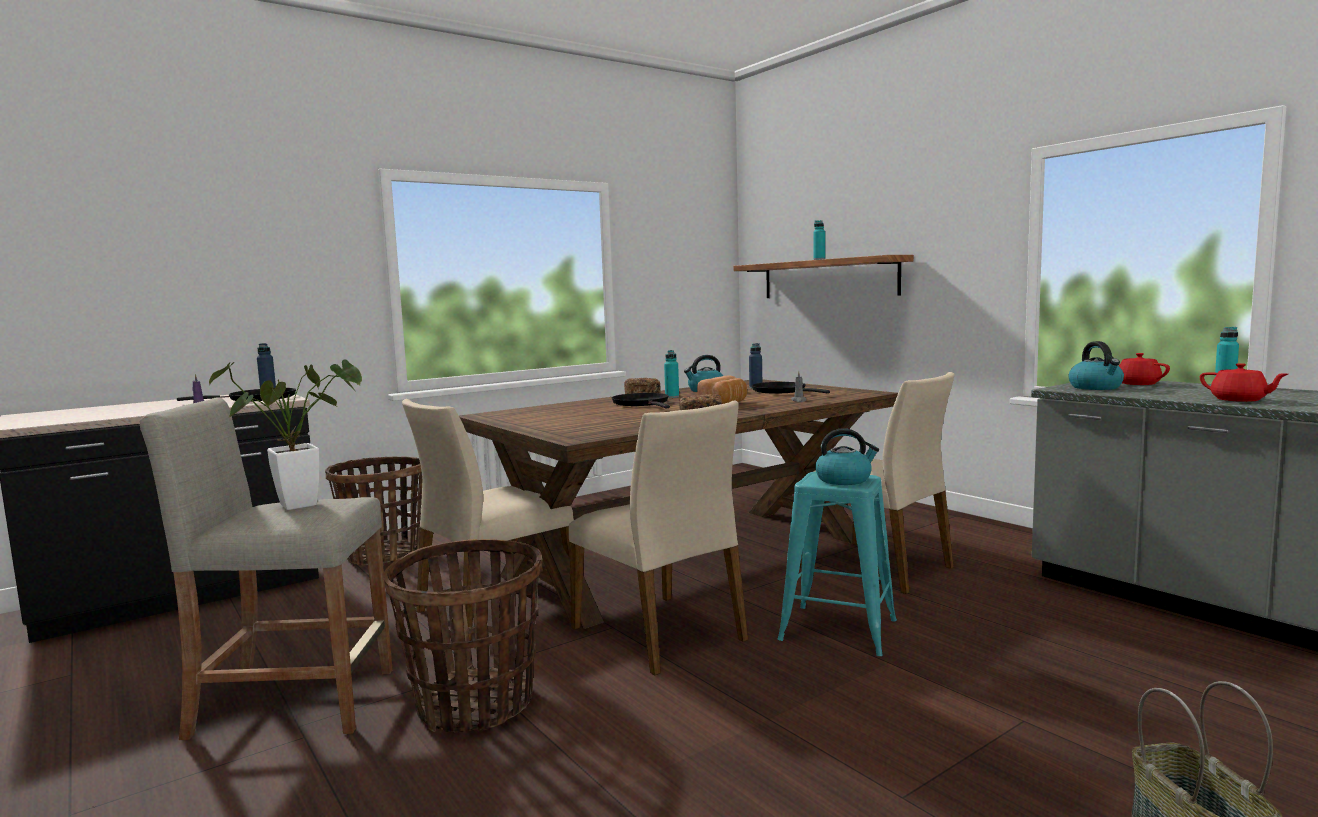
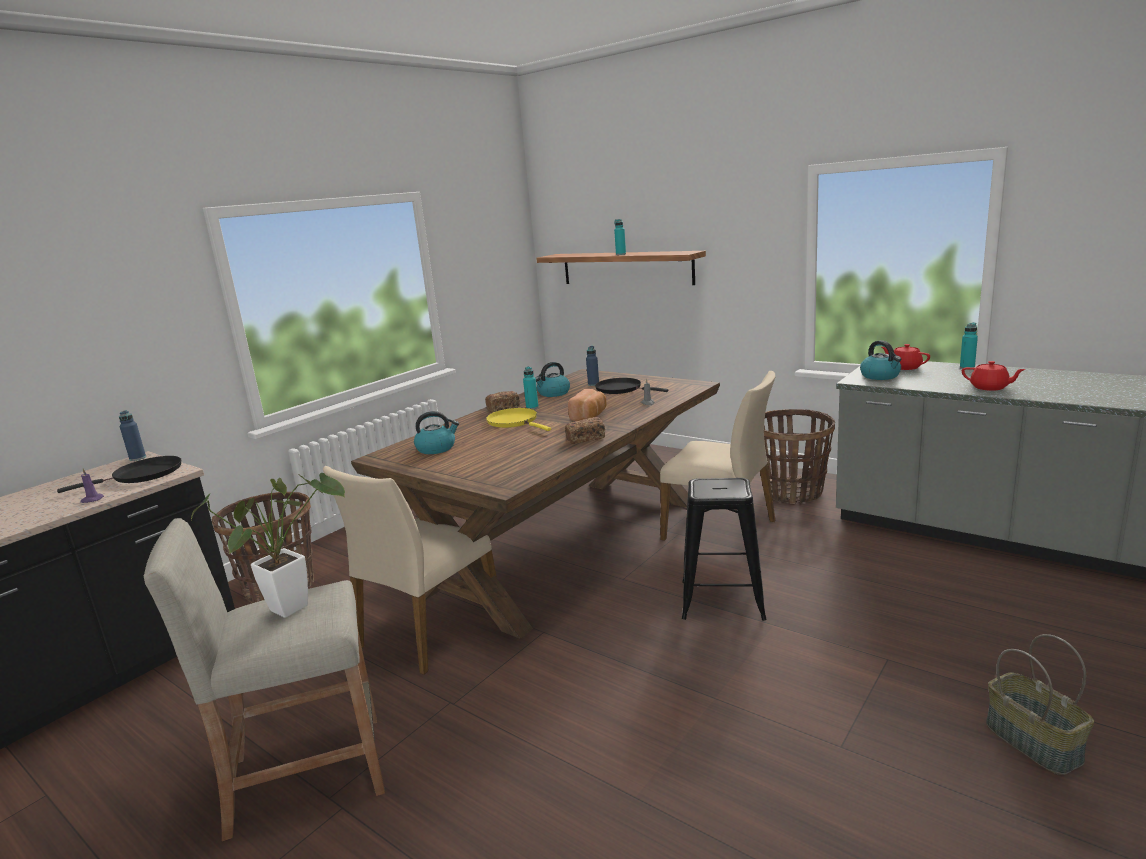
camera: 15 degrees left, 10 degrees up
(475, 704) = (474, 738): basket -> basket (793, 492)
(642, 404) = (515, 422): black frying pan -> yellow frying pan
(661, 633) = (587, 631): beige chair -> none
(838, 630) = (722, 600): turquoise stool -> black stool
(844, 480) = (724, 487): kettle -> kettle (436, 448)

